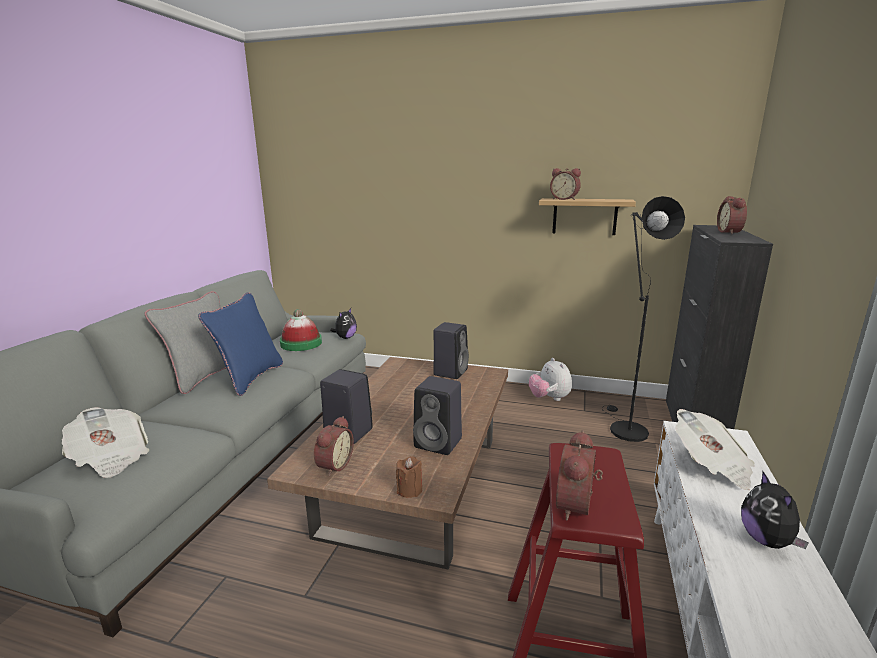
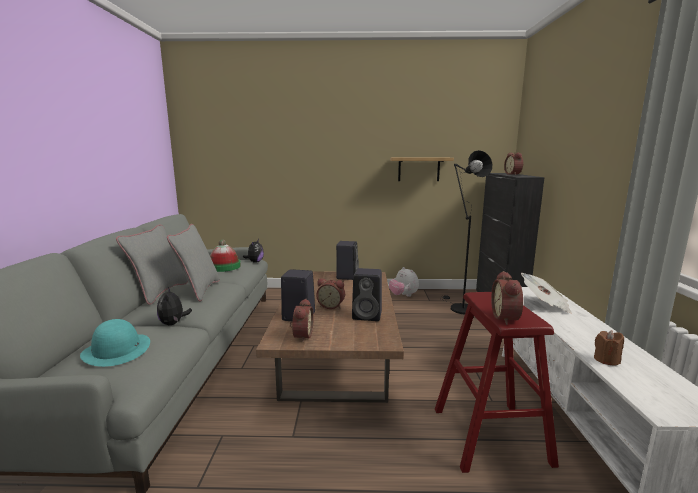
camera: 15 degrees left, 5 degrees down
(111, 458) = (117, 350): newspaper -> turquoise hat
(250, 378) = (199, 290): blue pillow -> grey pillow
(409, 490) = (366, 342): brown candle -> brown candle (606, 360)
(564, 199) = (407, 157): alarm clock -> alarm clock (331, 306)
(767, 540) = (596, 334): plush toy -> plush toy (173, 323)

